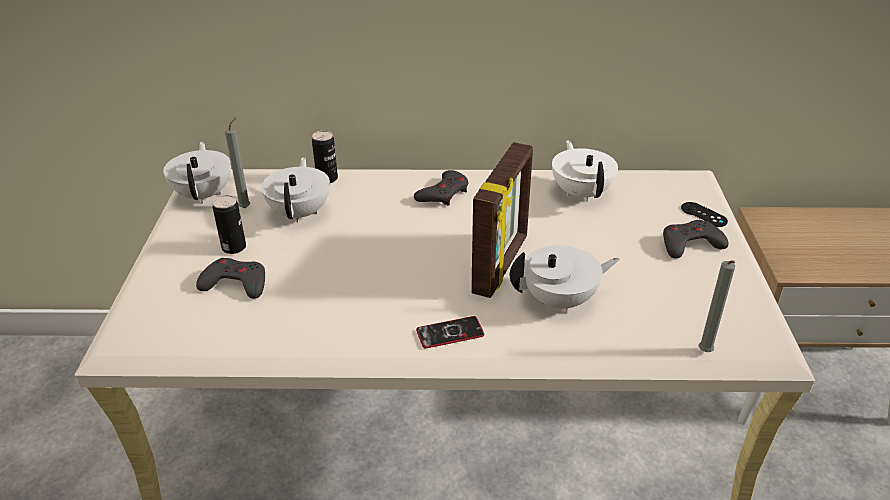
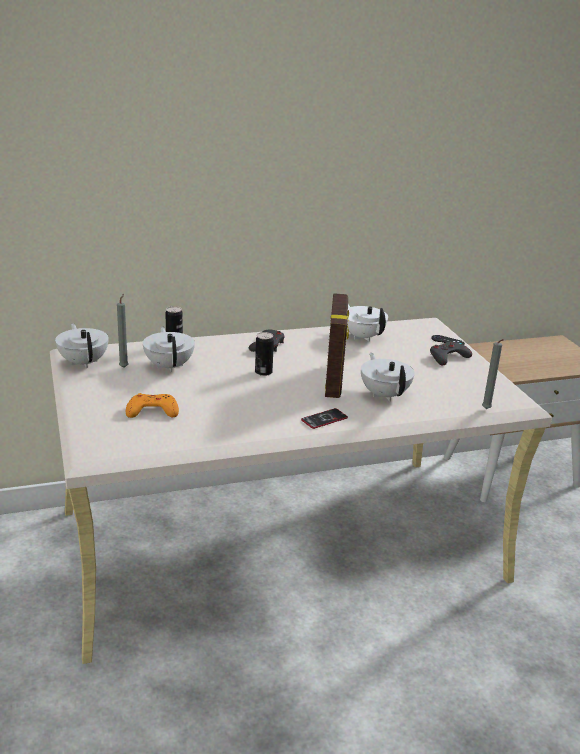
camera: 20 degrees left, 10 degrees down
(234, 247) = (134, 391): can -> can (263, 372)
(235, 283) = (152, 411): grey game controller -> orange game controller
(560, 300) = (384, 394): white teapot -> white teapot turned 75 degrees counterclockwise

